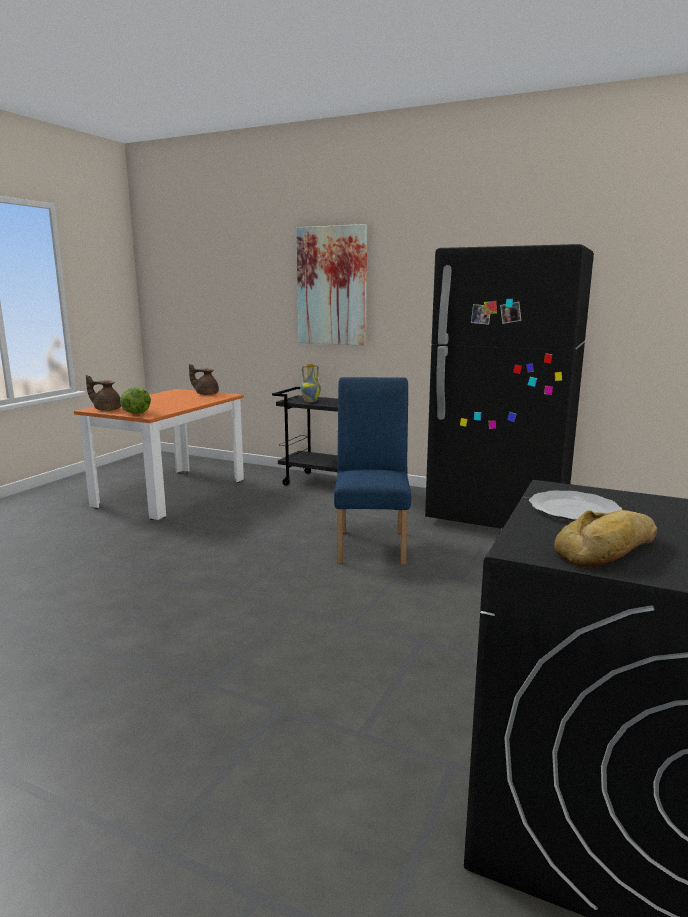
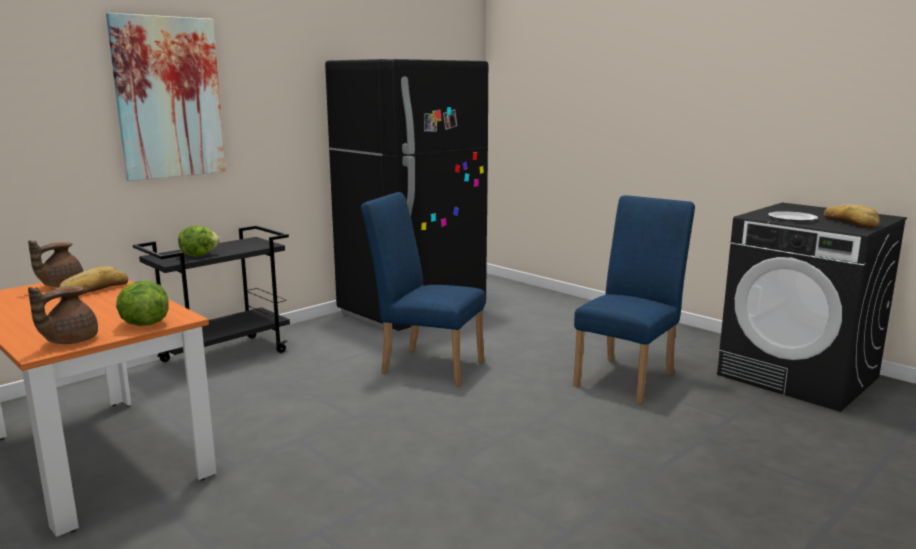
camera: 70 degrees left, 0 degrees up
(200, 398) = (93, 289): none -> bread
(310, 401) = (199, 255): vase -> lettuce
(437, 648) = (628, 377): none -> blue chair

